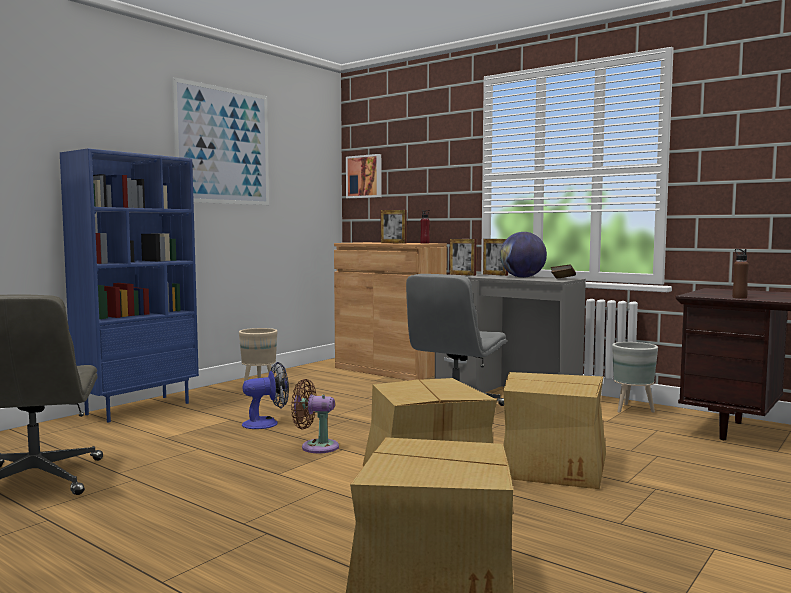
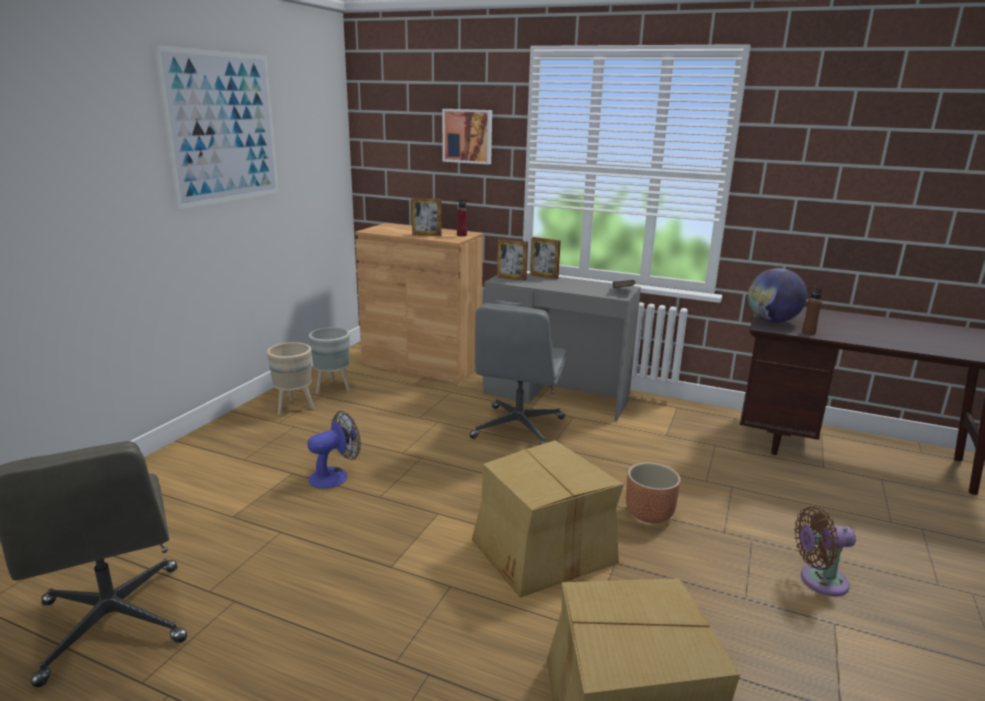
camera: 15 degrees left, 15 degrees up
(138, 408) = (171, 462): blue bookcase -> none
(316, 447) = (408, 512): brown fan -> brown fan (819, 581)
(365, 176) = (380, 146): picture -> picture (468, 136)
(522, 277) = (578, 285): globe -> globe (772, 321)
(552, 465) = (649, 514): cardboard box -> brown planter
(633, 409) = (680, 413): grey planter -> grey planter (333, 388)

